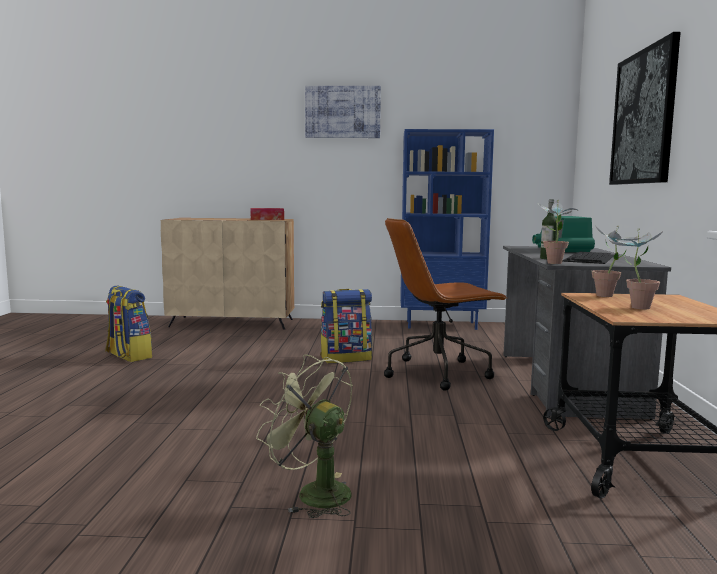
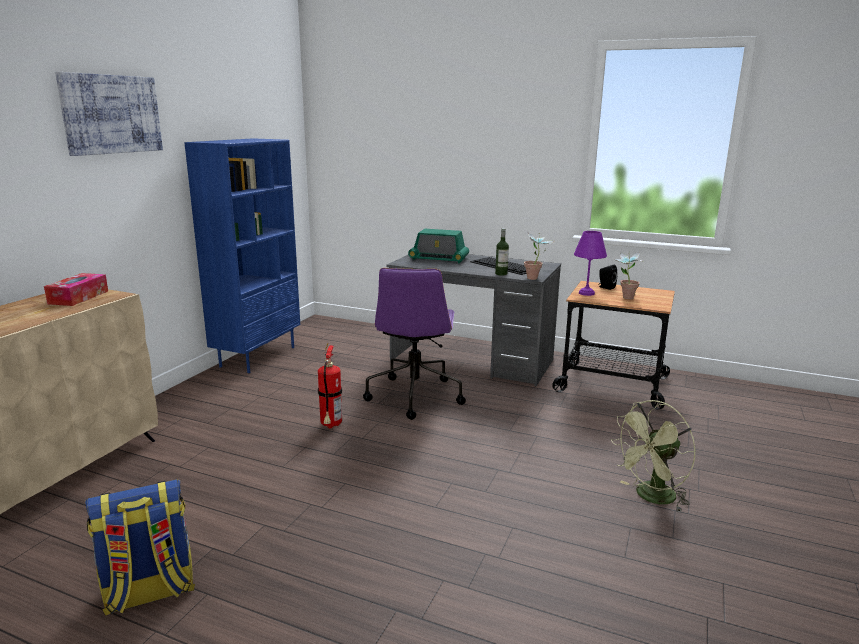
camera: 70 degrees left, 10 degrees up
(346, 358) = (331, 426): backpack -> fire extinguisher
(439, 373) = (414, 395): brown office chair -> purple office chair
(611, 296) = (586, 293): potted plant -> purple table lamp
(643, 117) = (454, 144): picture -> none
(670, 301) = (605, 287): none -> black speaker

